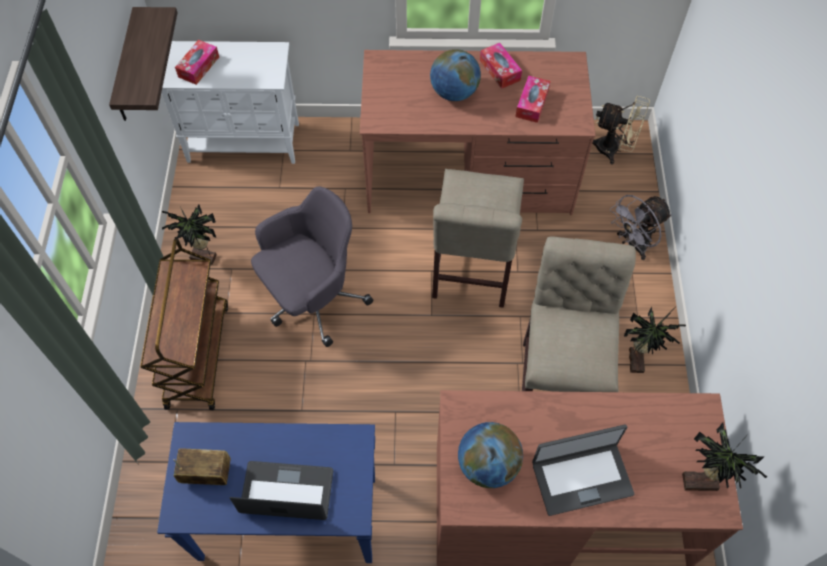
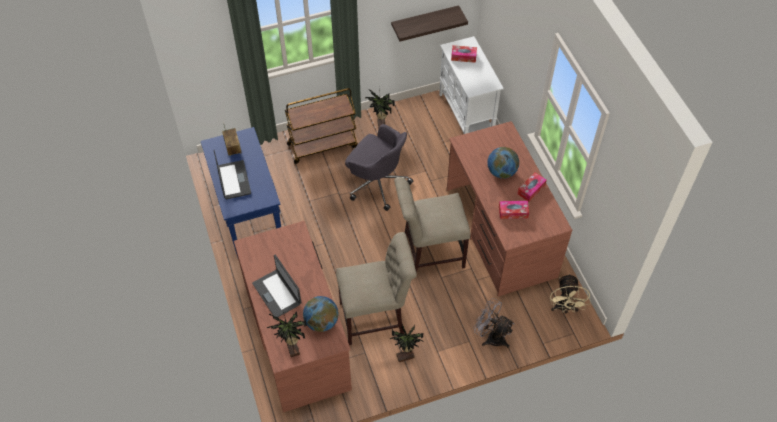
camera: 70 degrees right, 5 degrees down
(487, 465) = (270, 251): globe -> globe (321, 322)

